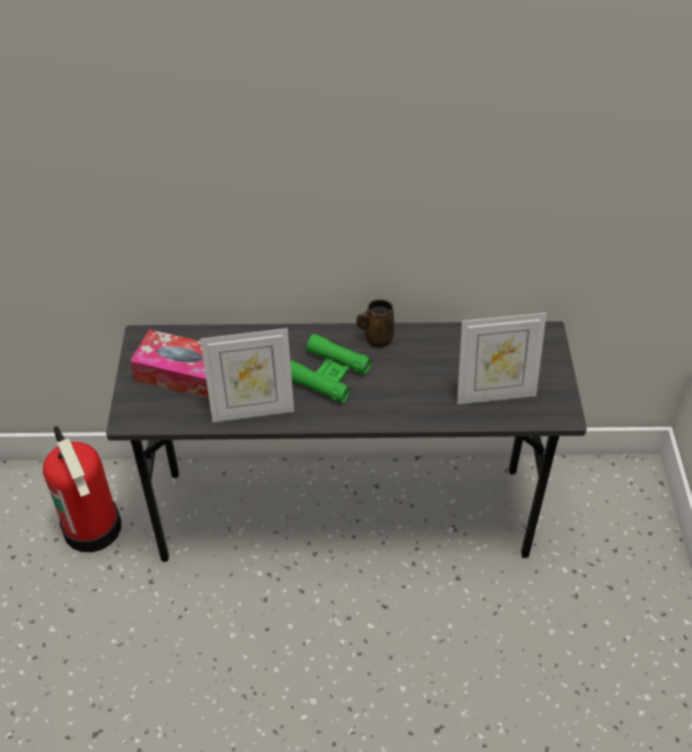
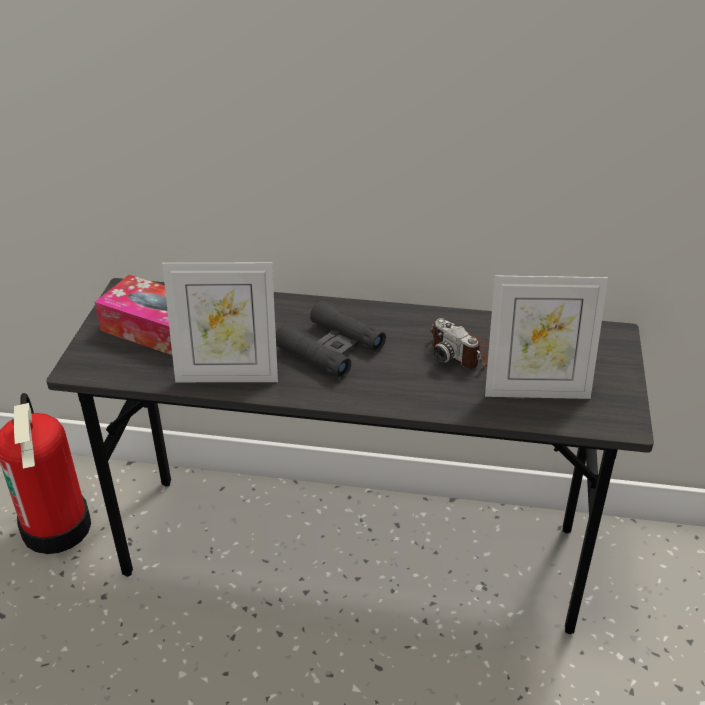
camera: 10 degrees right, 10 degrees down
(328, 374) = (330, 348): green binoculars -> black binoculars
(377, 338) = (400, 318): brown mug -> none
(431, 364) = (461, 351): none -> camera

